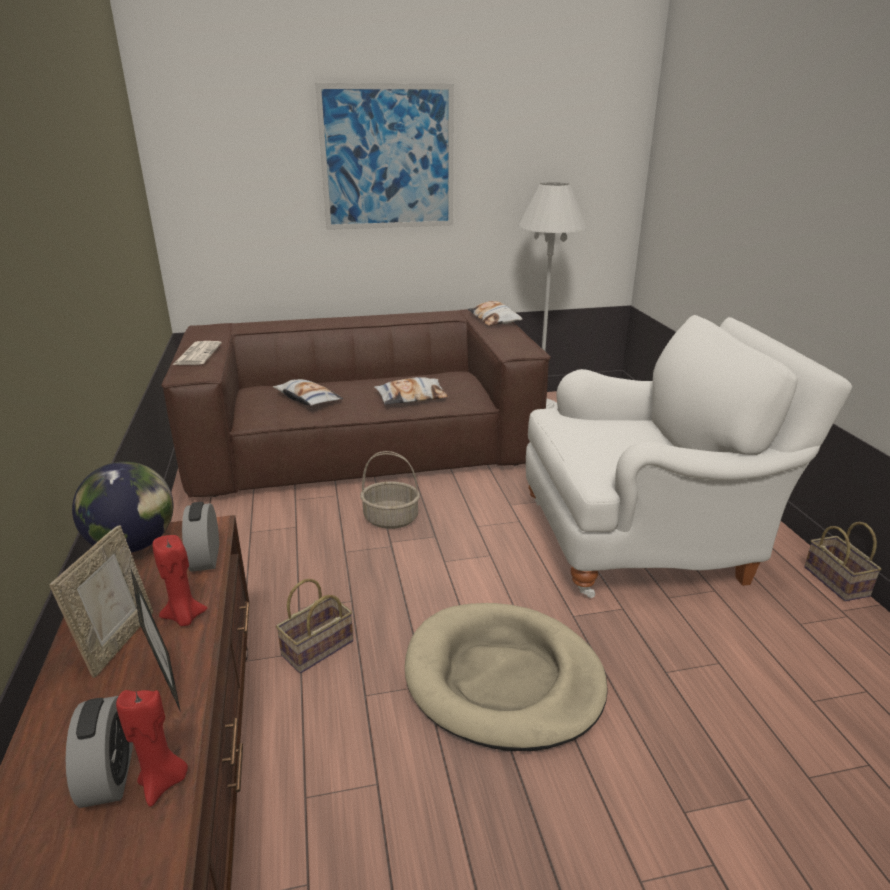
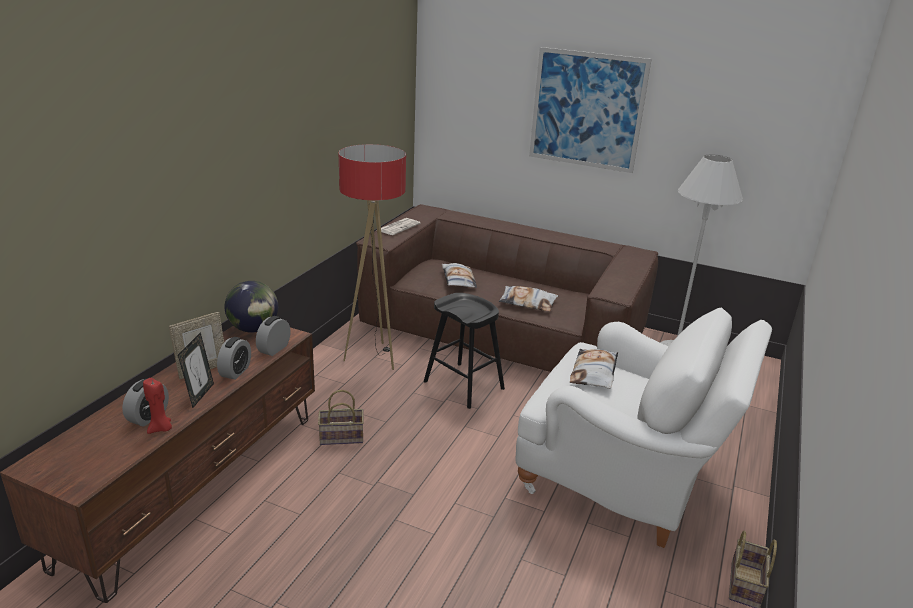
camera: 35 degrees right, 0 degrees up
(184, 617) = (235, 372): red candle -> alarm clock
(250, 533) = (373, 357): none -> floor lamp
(391, 518) = (463, 385): basket -> black stool
(494, 319) = (637, 261): pillow -> pillow (594, 373)
(503, 679) = (418, 506): beige dog bed -> none

